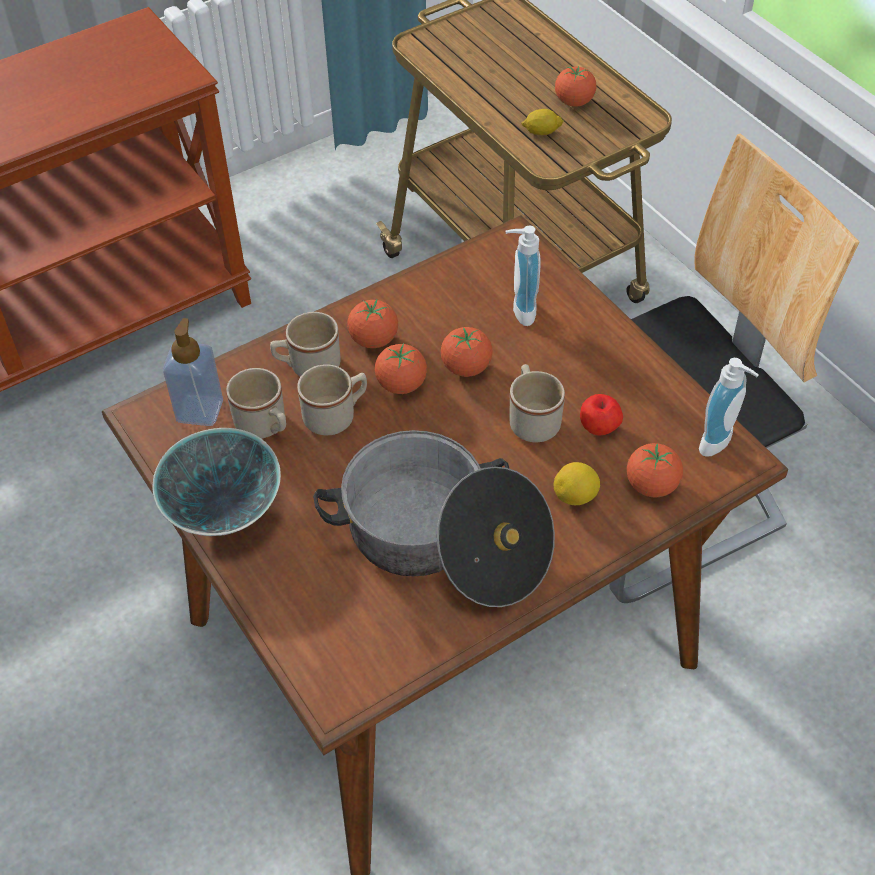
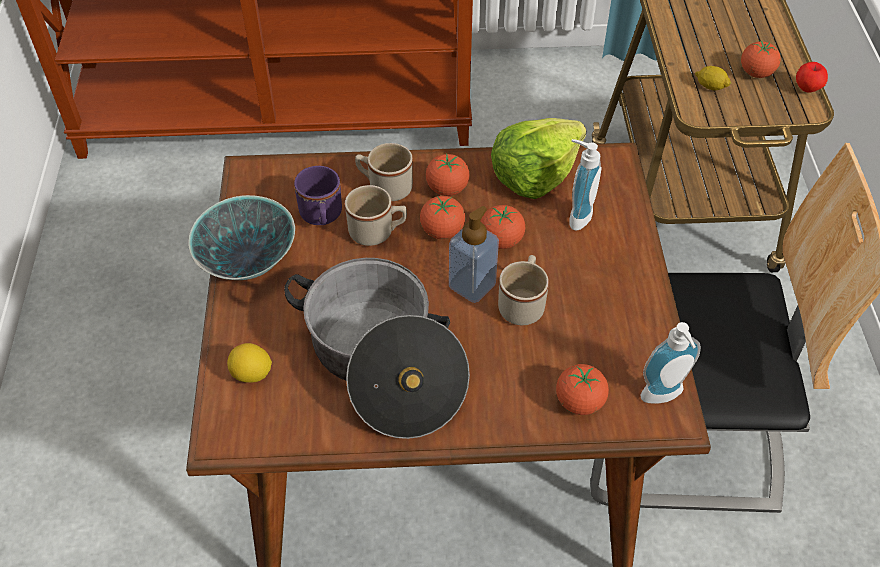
camera: 30 degrees right, 0 degrees up
(200, 410) = (287, 185): soap dispenser -> soap dispenser (472, 285)
(265, 427) = (322, 217): beige mug -> purple mug
(449, 287) = (534, 174): none -> lettuce
(575, 497) = (510, 380): lemon -> lemon (252, 374)
(599, 427) = (571, 335): apple -> apple (807, 88)

